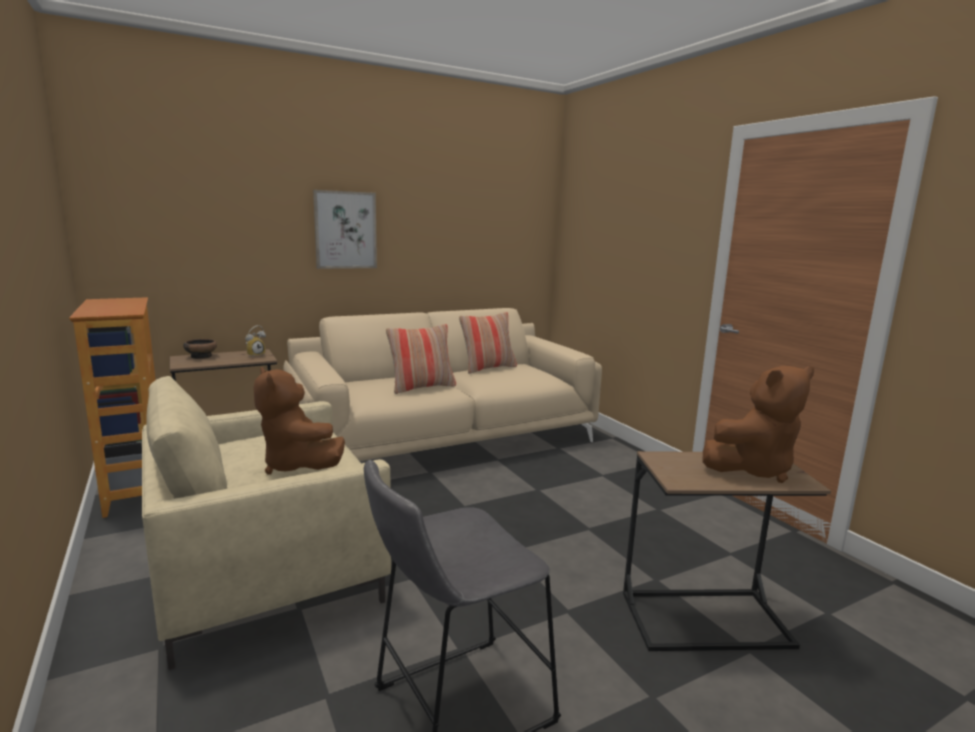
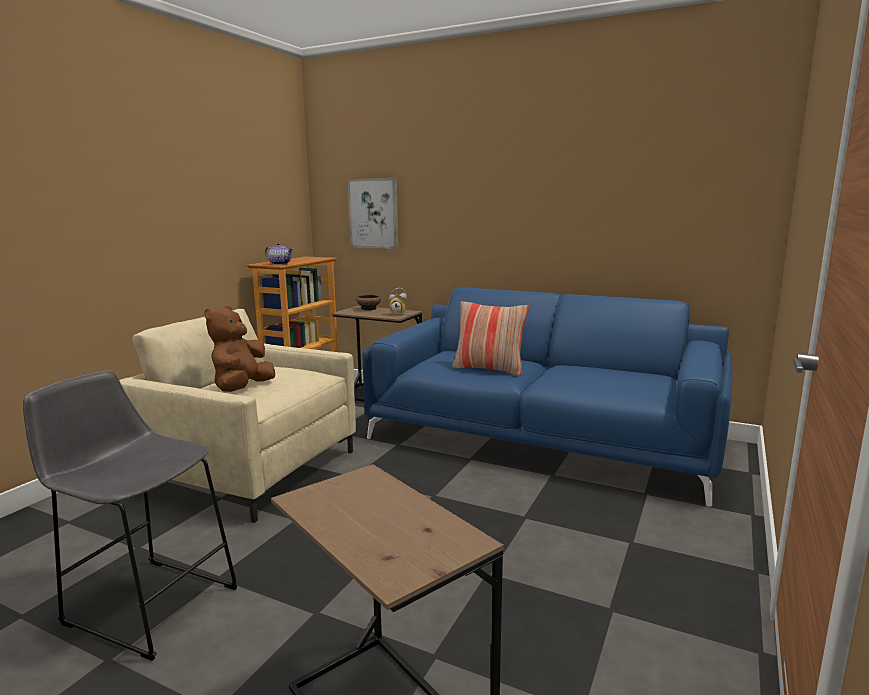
camera: 55 degrees right, 0 degrees up
(120, 311) = (280, 264): none -> teapot
(345, 230) = (493, 203): picture -> picture (373, 213)
(444, 441) = (541, 439): beige sofa -> blue sofa
(488, 368) = (601, 369): pillow -> none
(752, 469) = (399, 534): brown plush toy -> none

